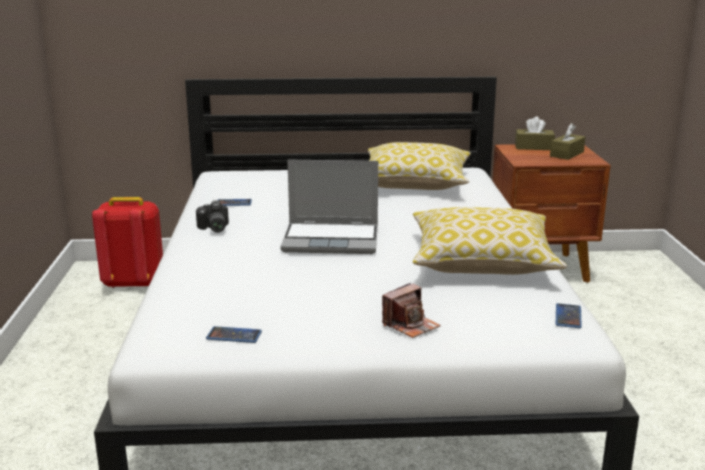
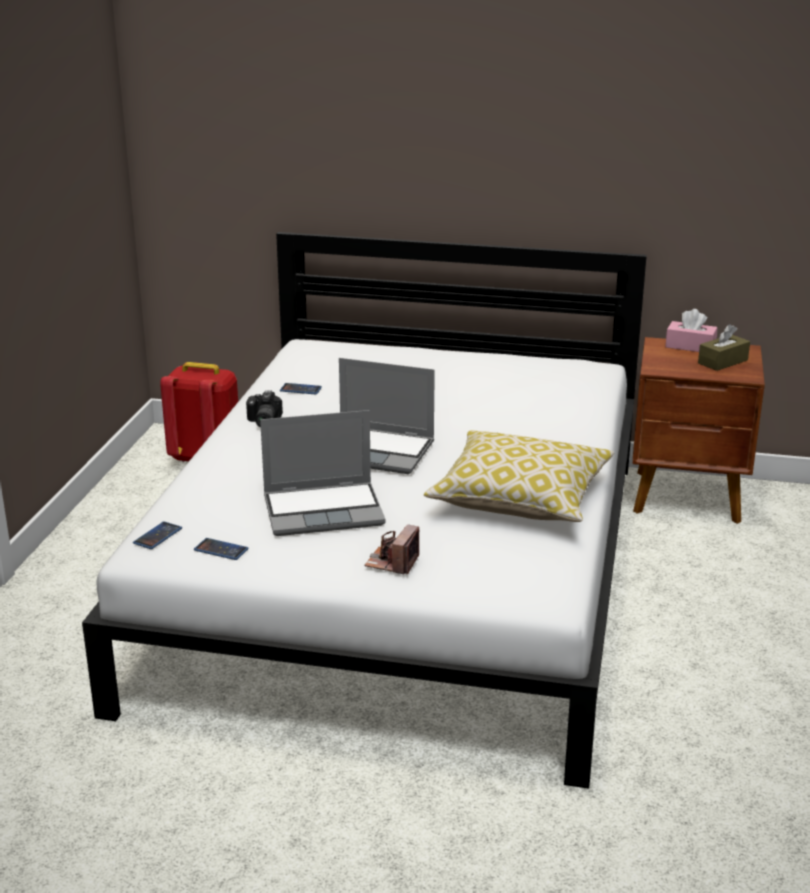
camera: 15 degrees right, 5 degrees up
(315, 290) = (325, 510): none -> laptop
(410, 325) = (393, 562): camera -> camera turned 135 degrees clockwise
(415, 184) = (519, 383): pillow -> none
(534, 147) = (690, 346): brown tissue box -> pink tissue box
(568, 316) = (560, 575): phone -> phone (157, 536)

